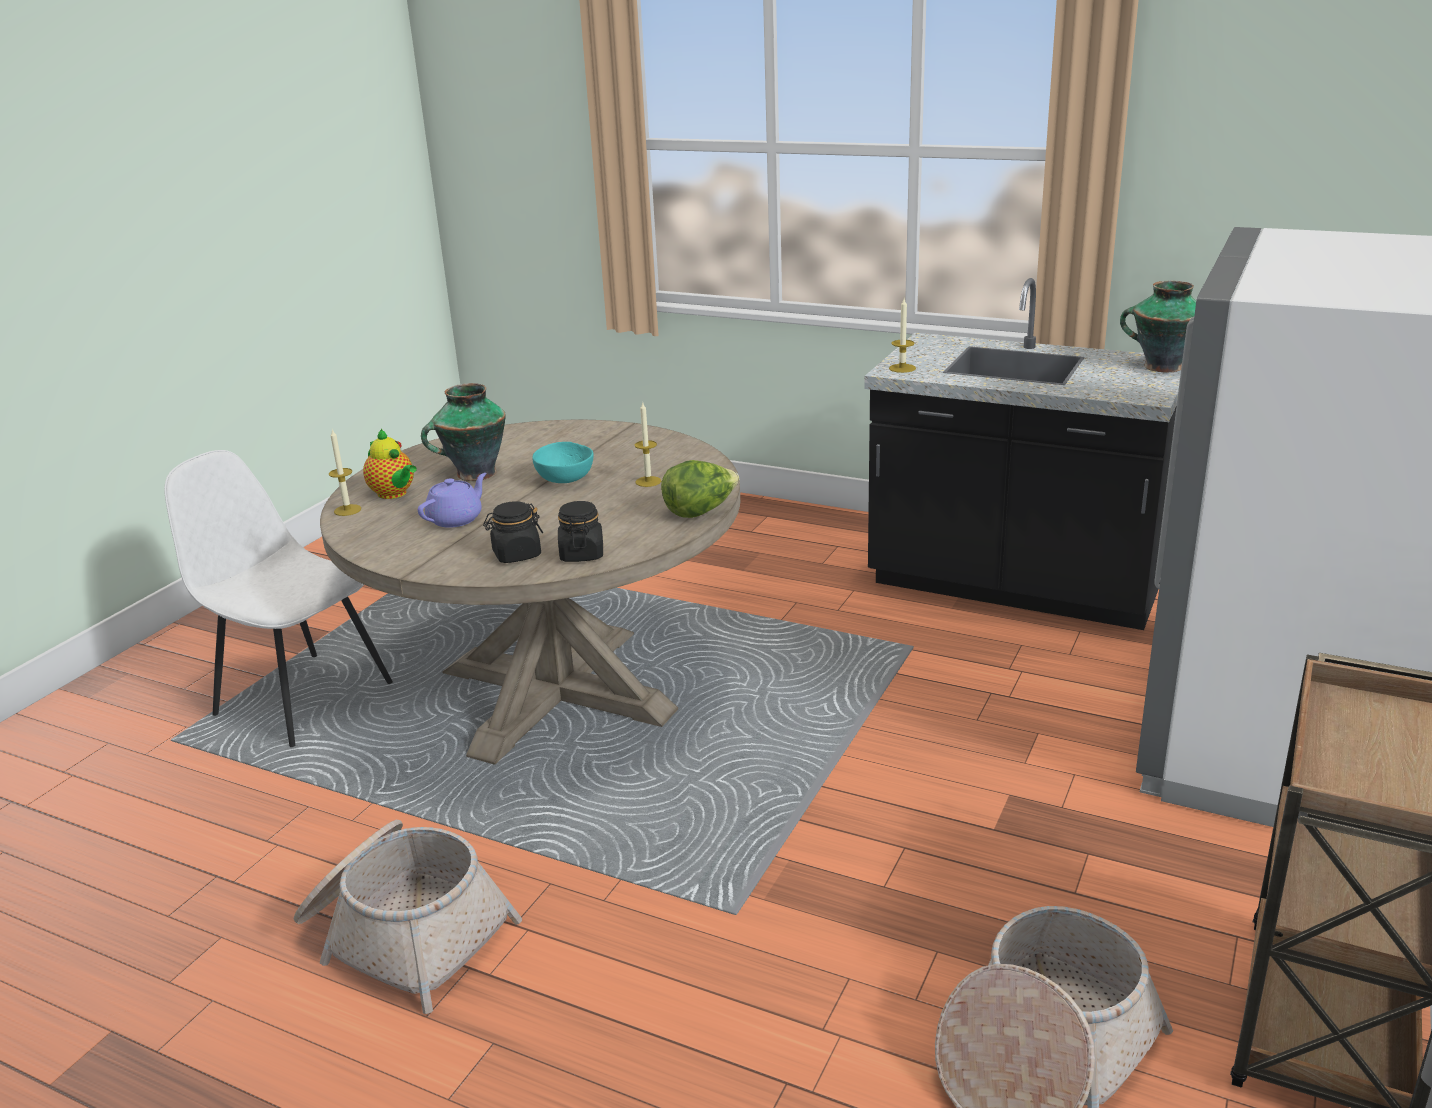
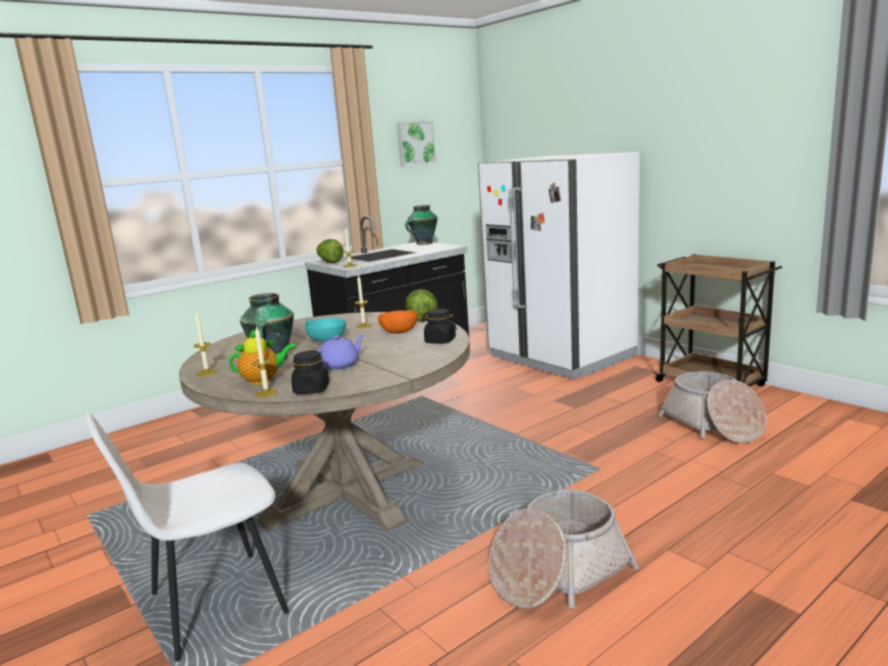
camera: 65 degrees left, 10 degrees down
(419, 457) = (207, 373): none -> candle
(456, 519) = (340, 365): purple teapot -> purple teapot turned 75 degrees clockwise
(516, 555) = (419, 353): black jar -> black jar (311, 390)
(618, 514) = (398, 333): none -> orange bowl
(920, 349) = (330, 262): none -> lettuce
(1278, 130) = (415, 143): none -> picture

